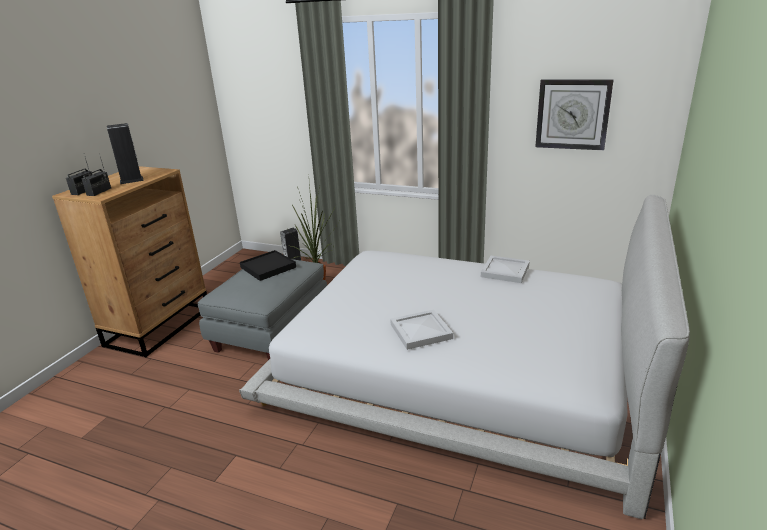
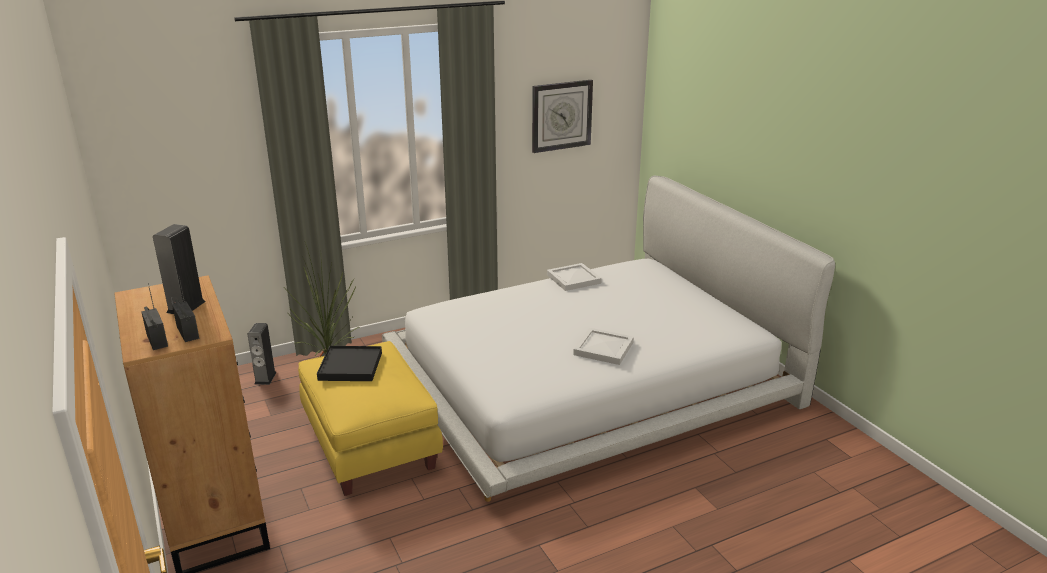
camera: 50 degrees left, 0 degrees up
(271, 331) = (372, 445): grey ottoman -> yellow ottoman

